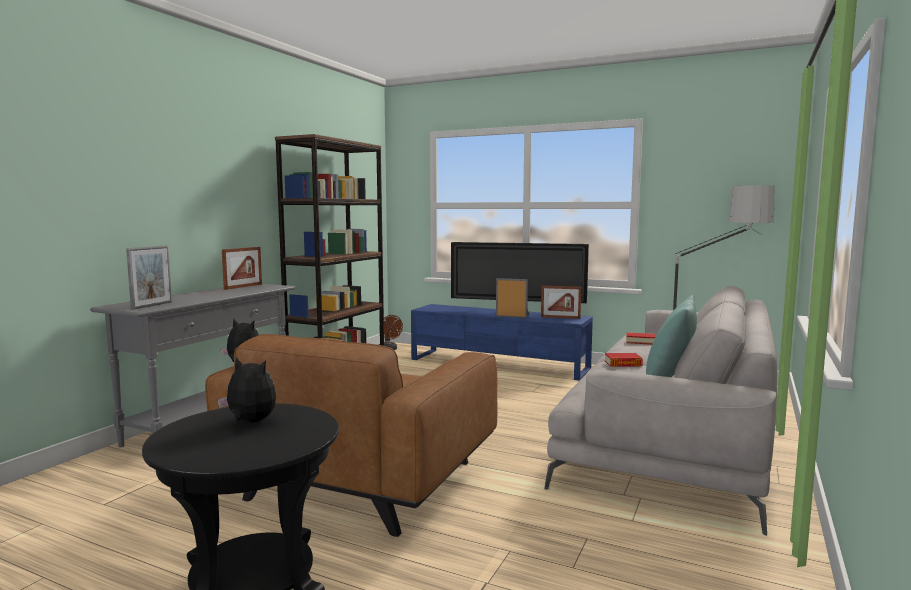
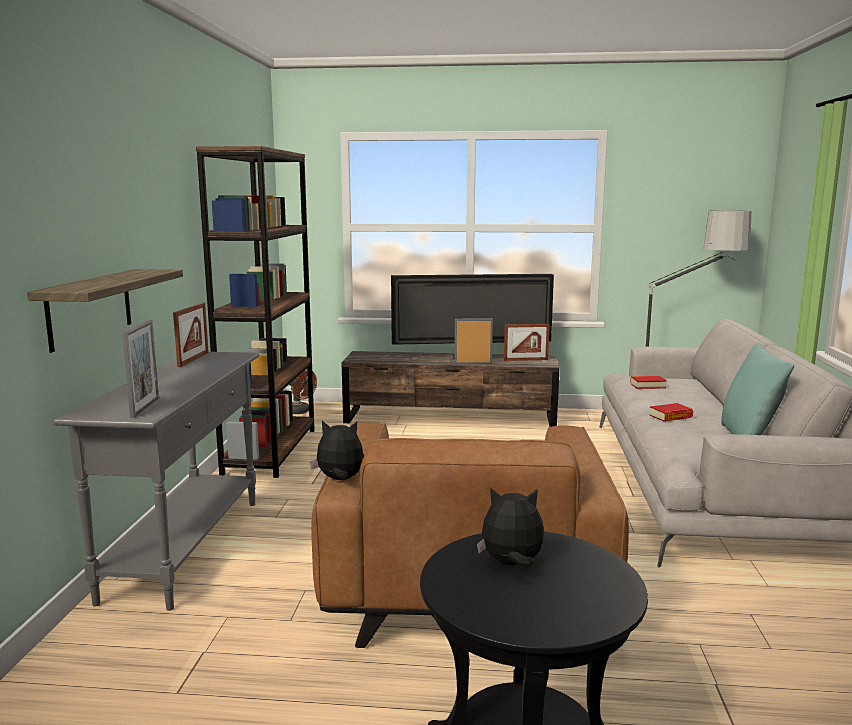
camera: 20 degrees left, 5 degrees up
(146, 238) = (90, 308): none -> shelf
(499, 364) = (451, 418): blue tv stand -> brown tv stand

